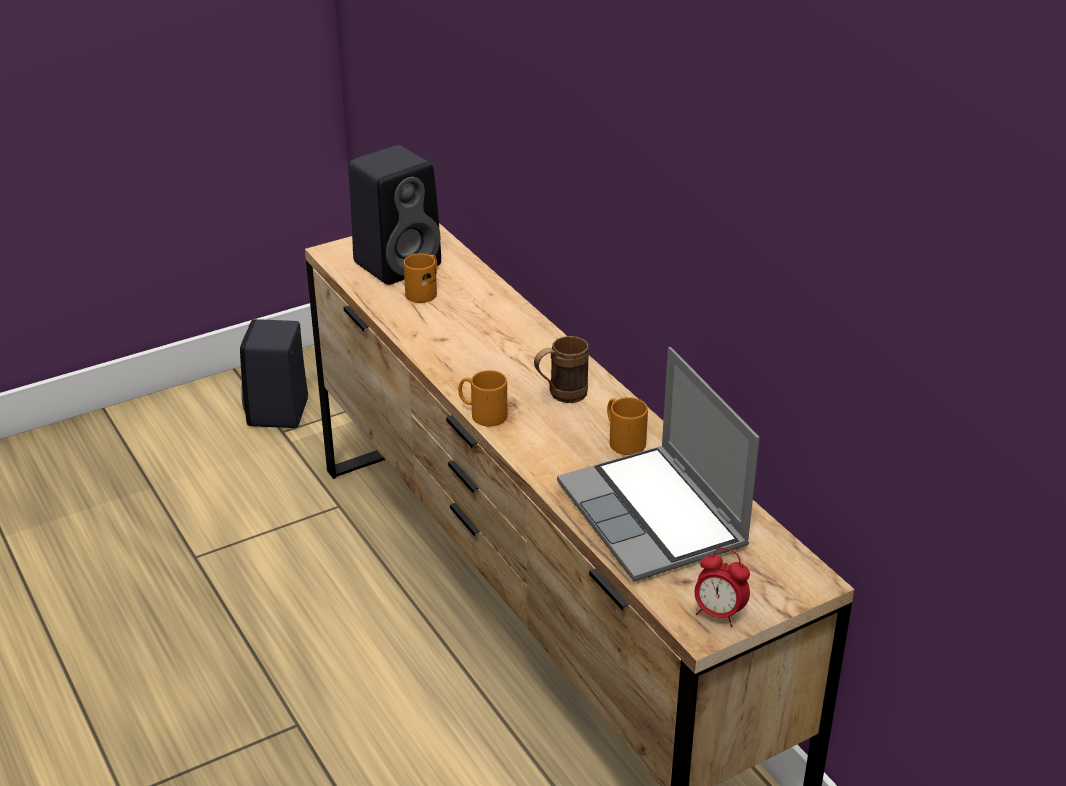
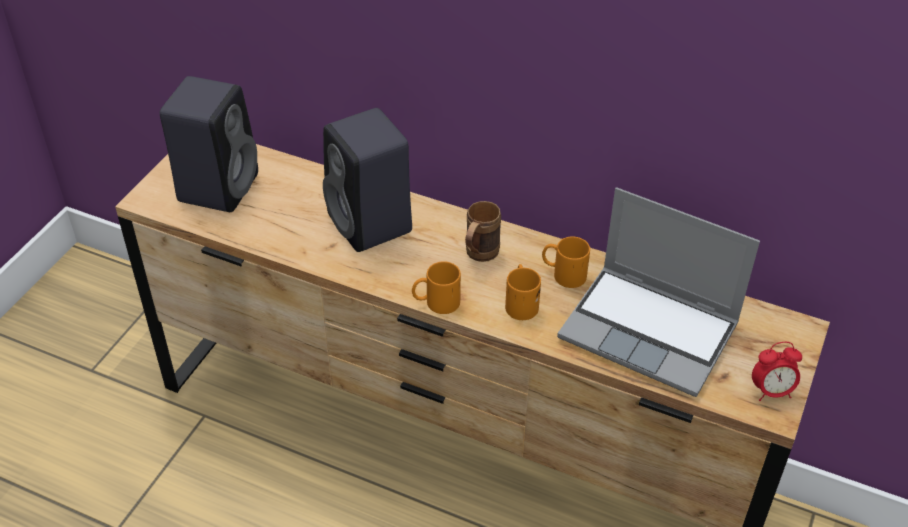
camera: 35 degrees left, 10 degrees up
(278, 413) = (72, 354): black speaker -> black speaker (372, 225)
(424, 291) = (270, 205): orange mug -> orange mug (520, 302)

